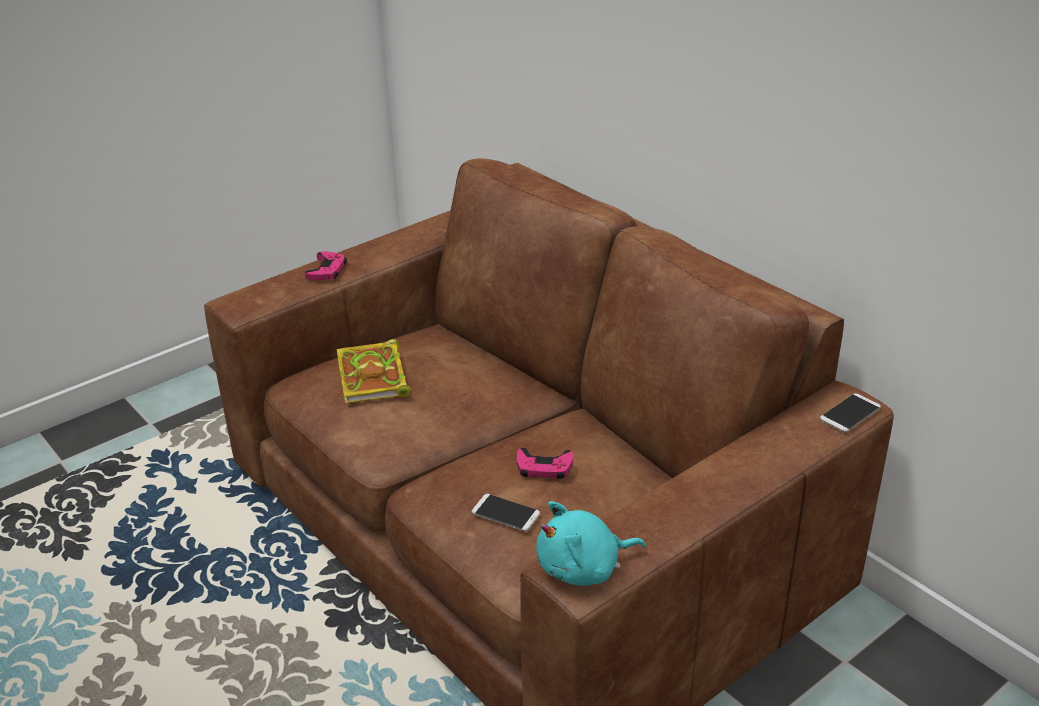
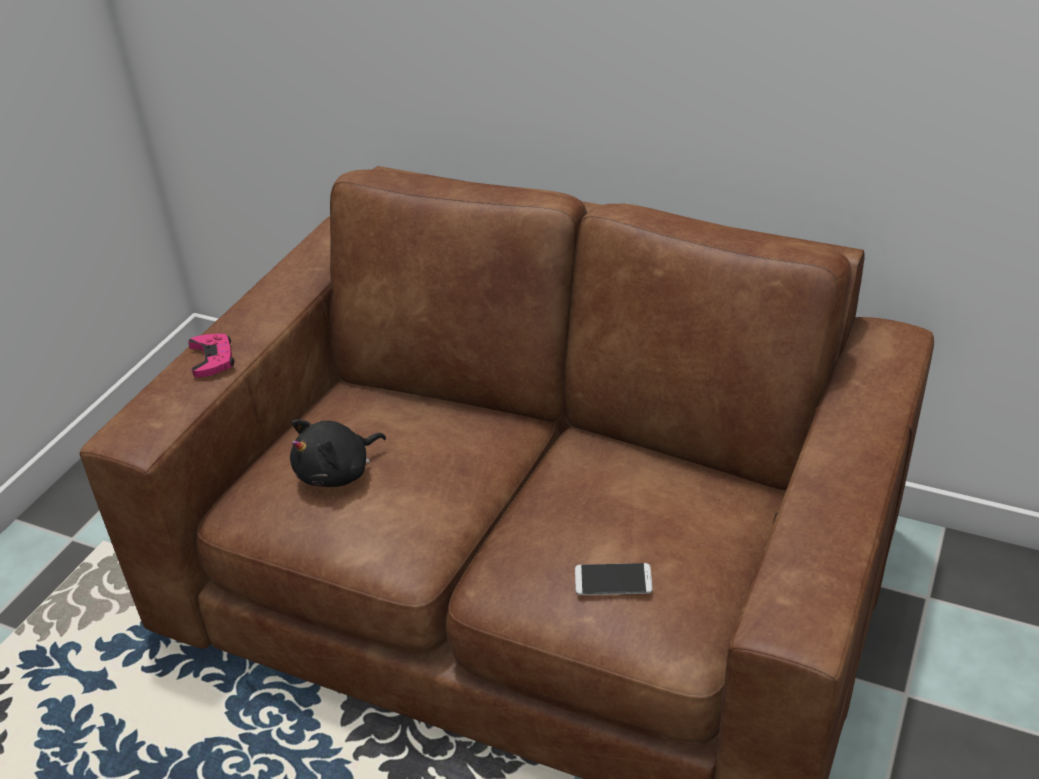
camera: 25 degrees left, 5 degrees up
(374, 378) = (337, 472): book -> black plush toy
(544, 467) = (611, 511): pink game controller -> none
(583, 568) = (797, 615): turquoise plush toy -> none
(850, 413) = (902, 347): phone -> none

